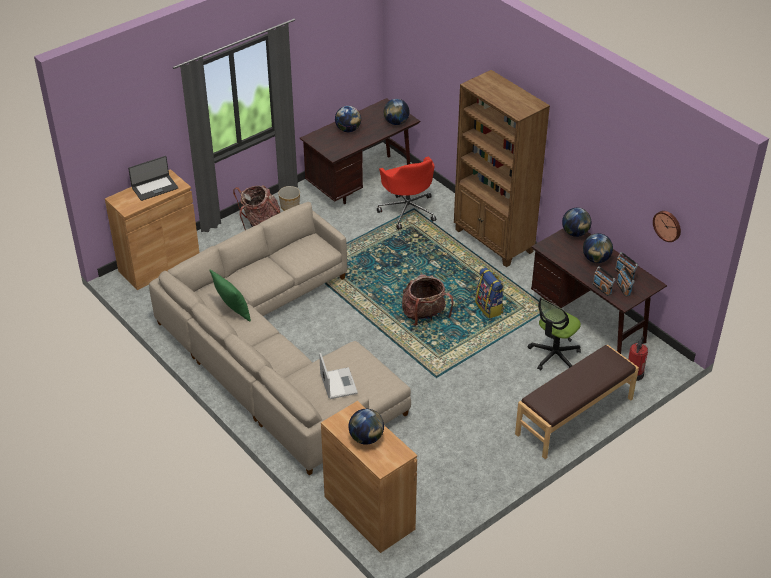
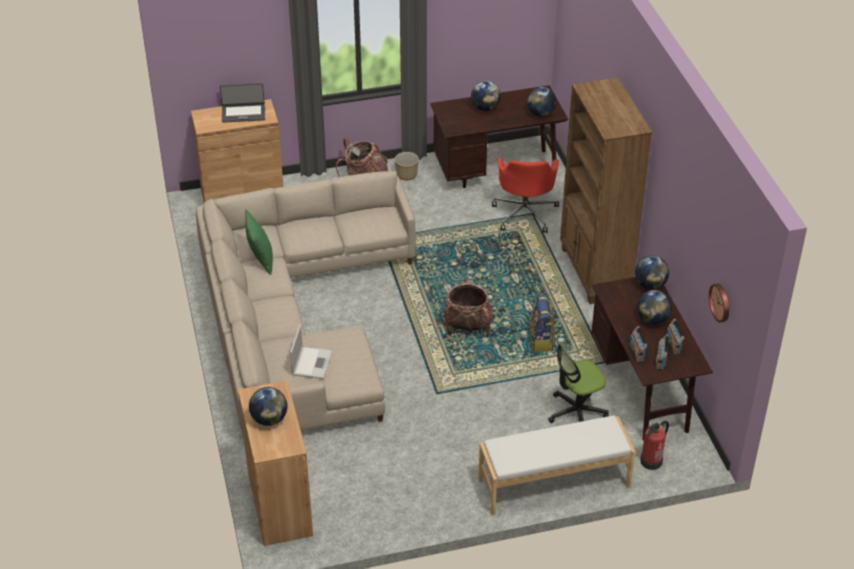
camera: 25 degrees right, 0 degrees up
(575, 417) = (554, 483): brown bench -> white bench

